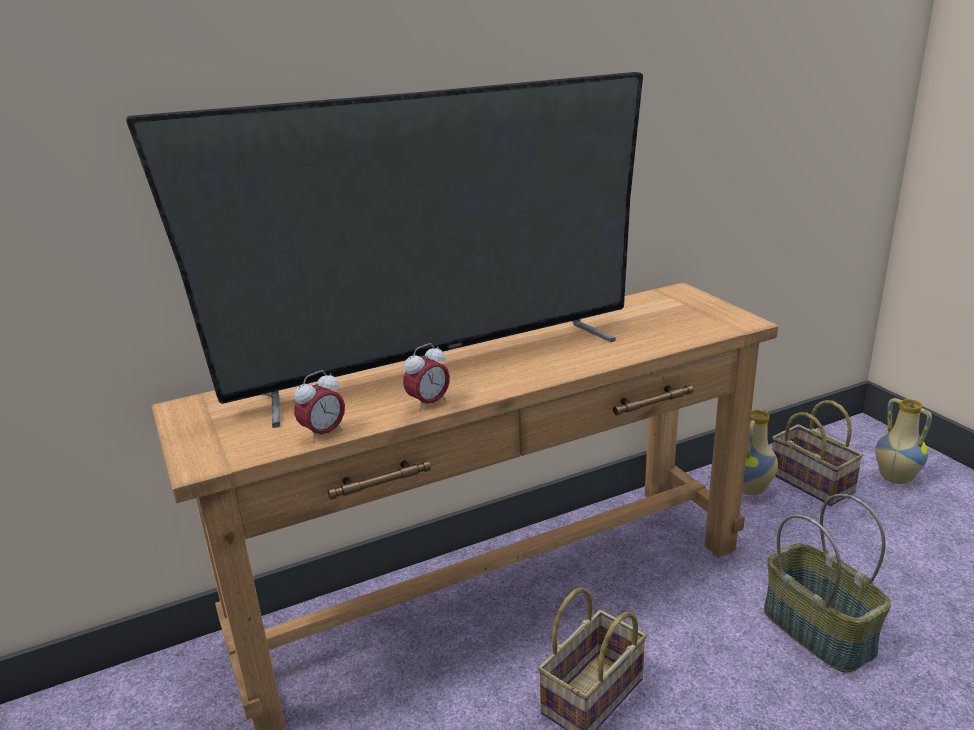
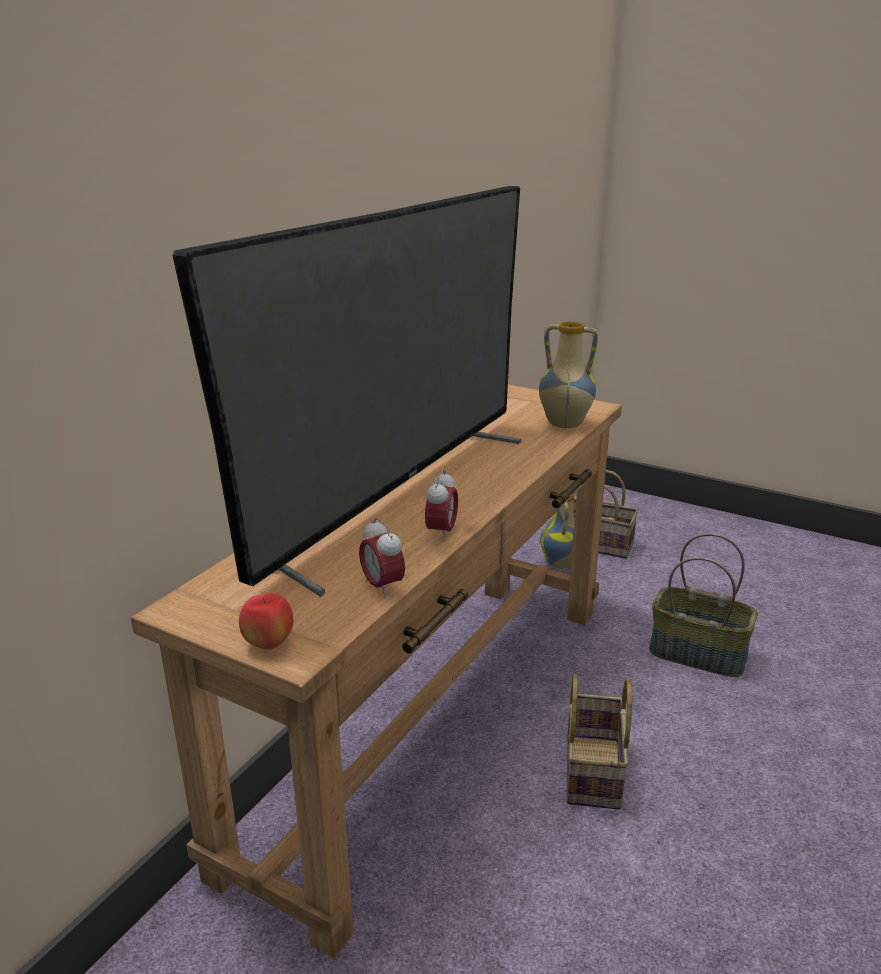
camera: 35 degrees left, 0 degrees up
(194, 451) = (269, 644): none -> apple
(323, 434) = (382, 587): alarm clock -> alarm clock turned 135 degrees clockwise
(894, 478) = (649, 525): vase -> vase (564, 424)

